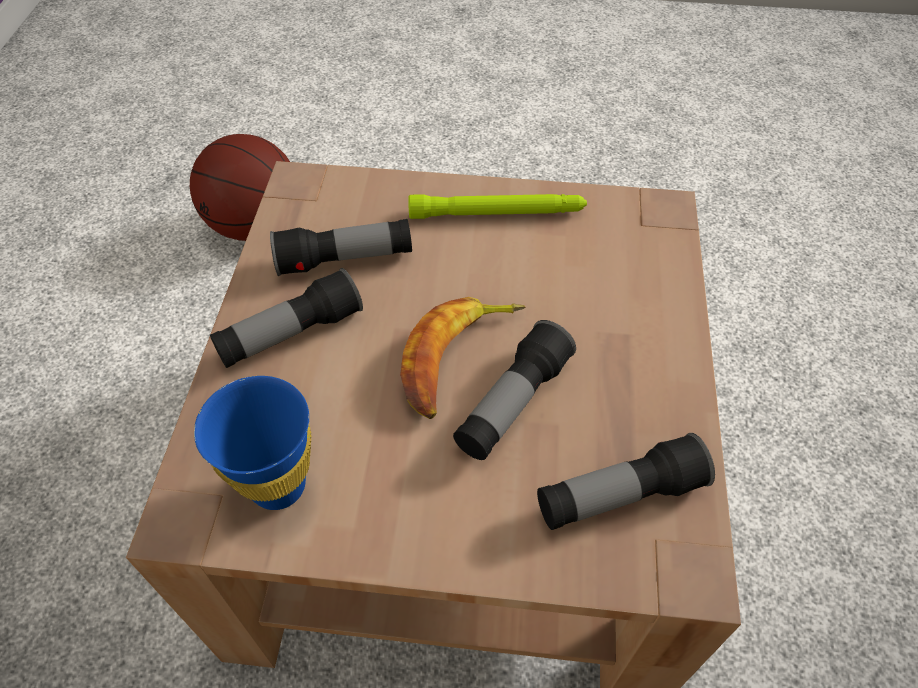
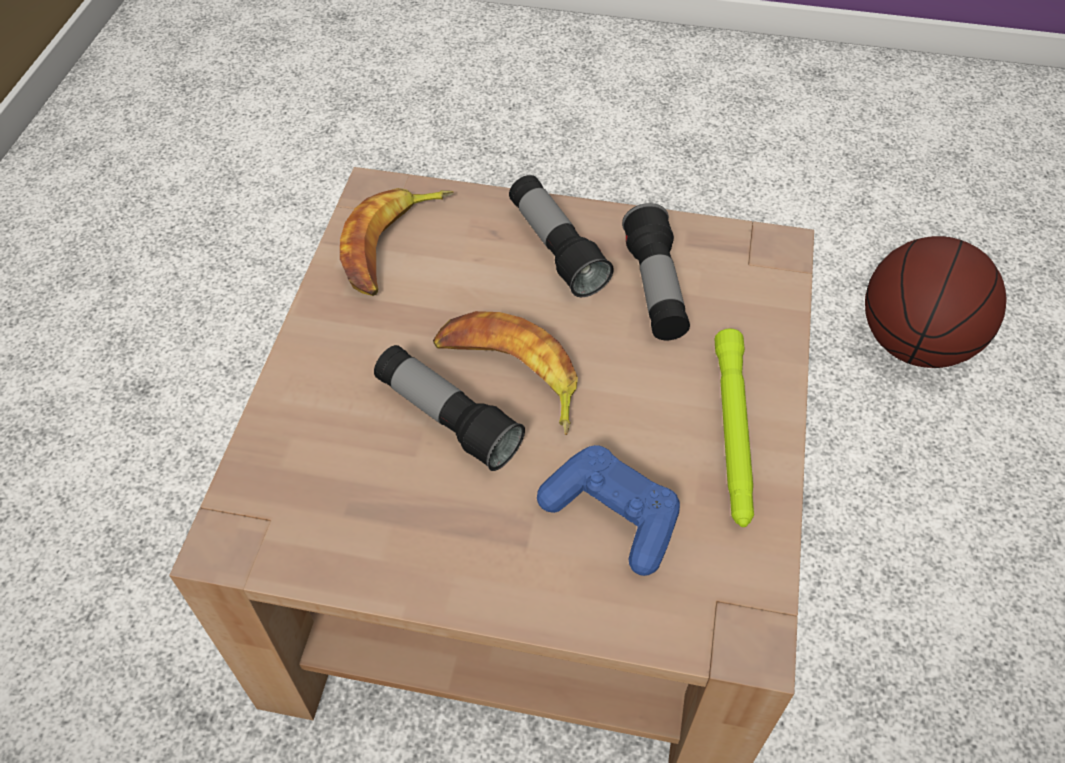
camera: 95 degrees right, 0 degrees up
(278, 485) = (393, 246): blue cup -> banana
(588, 282) = (612, 516): none -> blue game controller
(619, 495) = (323, 496): flashlight -> none

